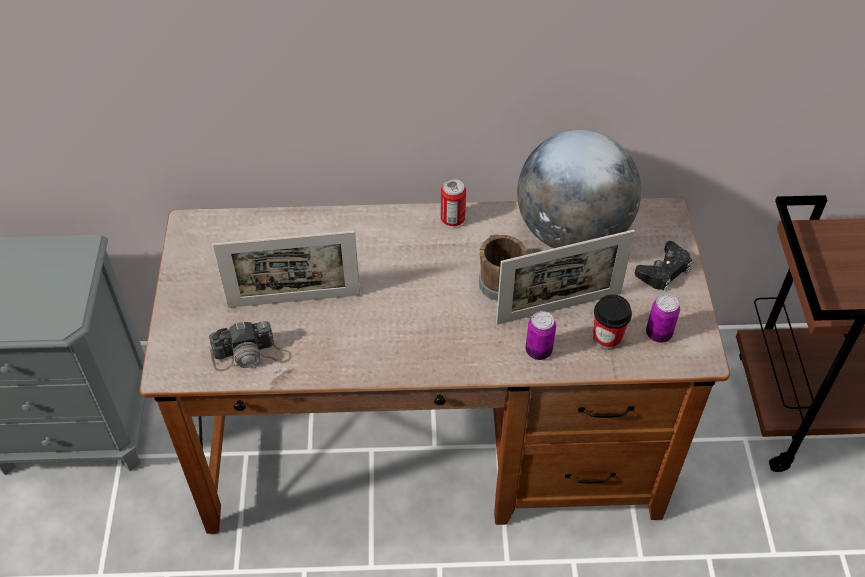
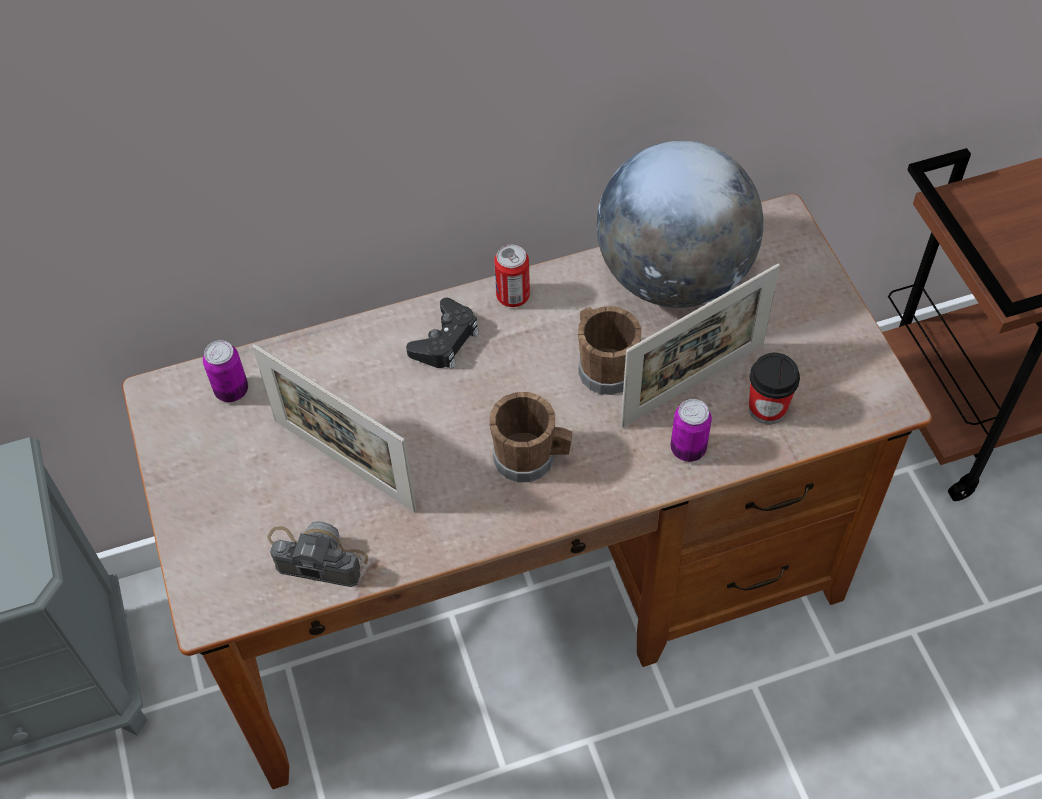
camera: 15 degrees left, 5 degrees up
(251, 355) = (314, 556): camera -> camera turned 135 degrees counterclockwise
(294, 300) = (344, 465): picture frame -> picture frame turned 60 degrees clockwise
(424, 329) = (531, 458): none -> brown mug
(658, 334) = (828, 386): can -> can (231, 390)
(663, 271) = (805, 300): black game controller -> black game controller (445, 340)

